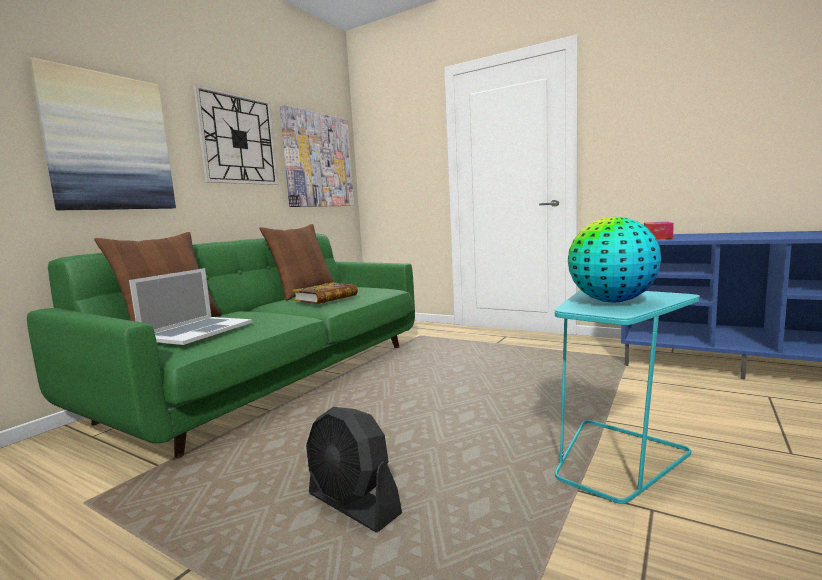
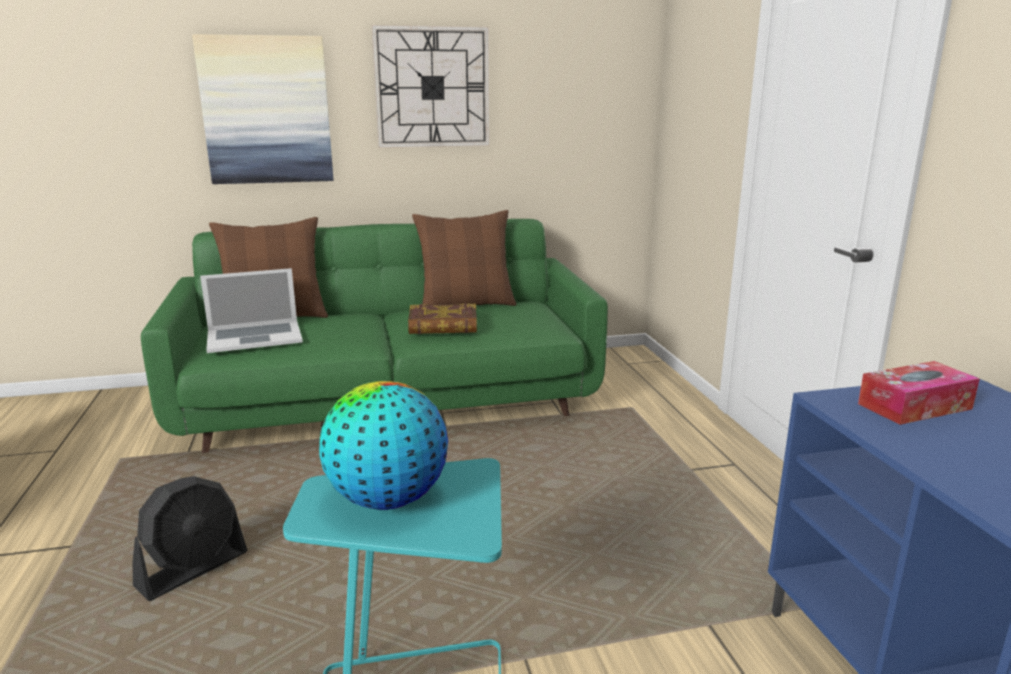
camera: 45 degrees right, 10 degrees up
(318, 160) = (574, 104): picture -> none
(353, 505) = (193, 569): black fan -> black fan turned 135 degrees counterclockwise

